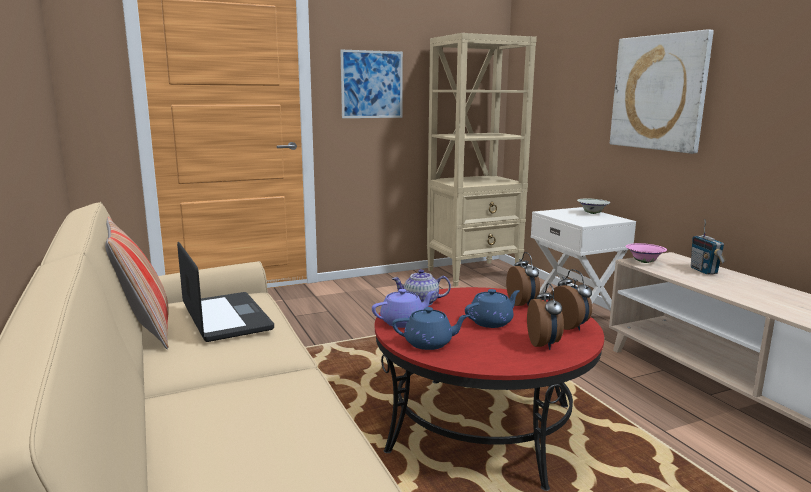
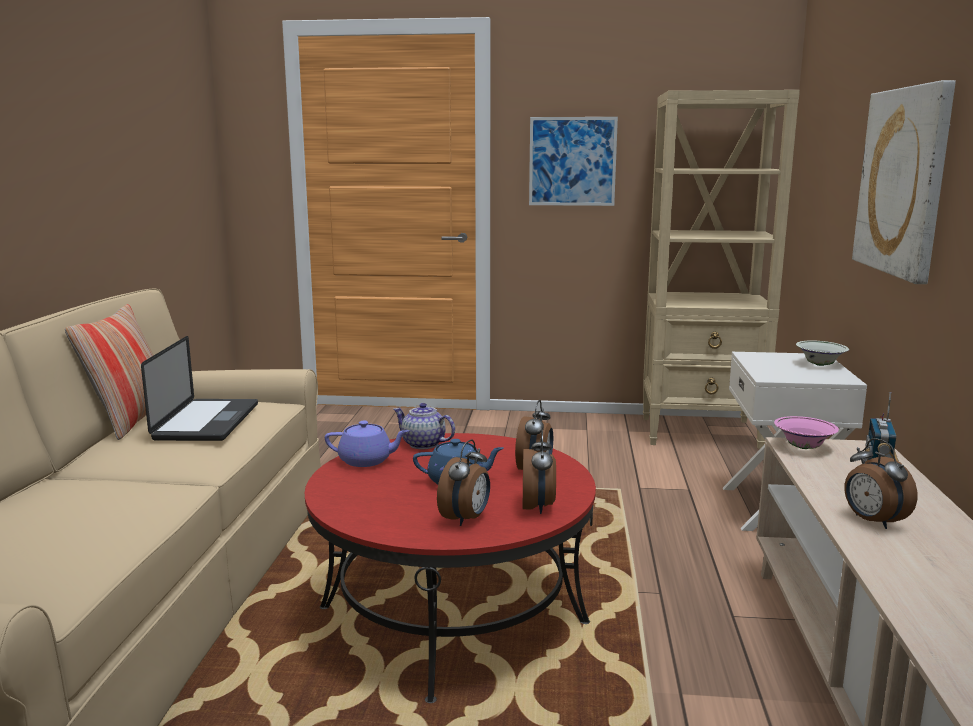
camera: 30 degrees right, 0 degrees up
(429, 343) = (350, 488): blue teapot -> none
(746, 294) = (872, 521): none -> alarm clock

